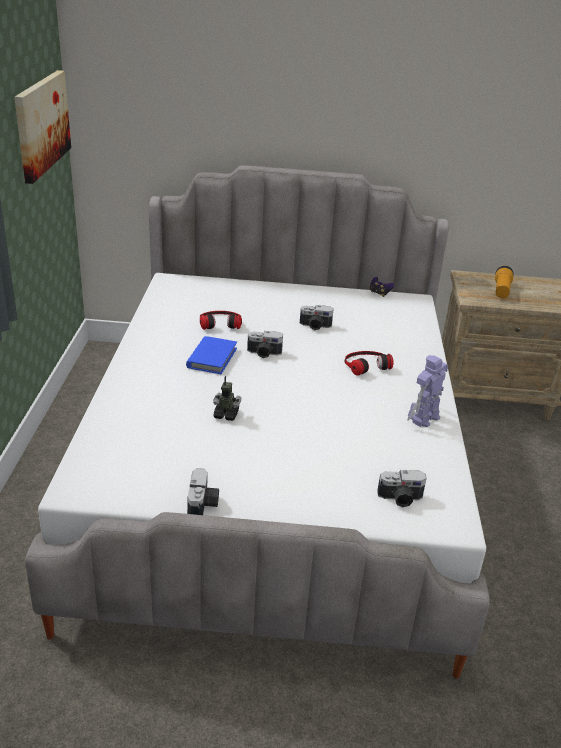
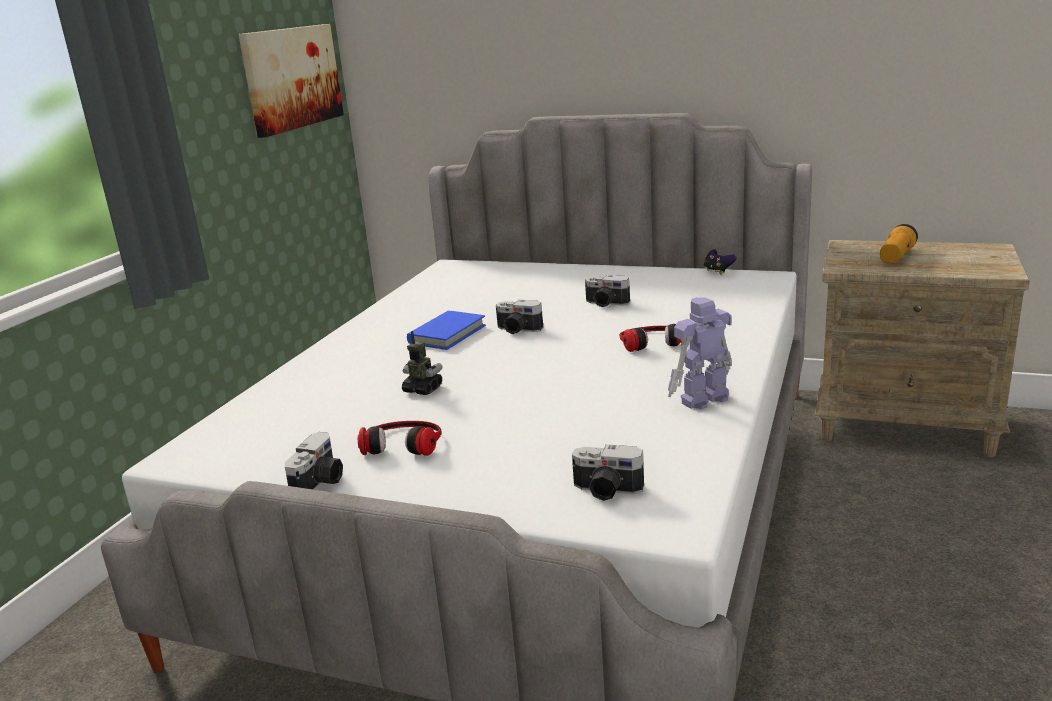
camera: 20 degrees right, 10 degrees down
(220, 322) = (483, 301): headphones -> headphones (403, 442)

